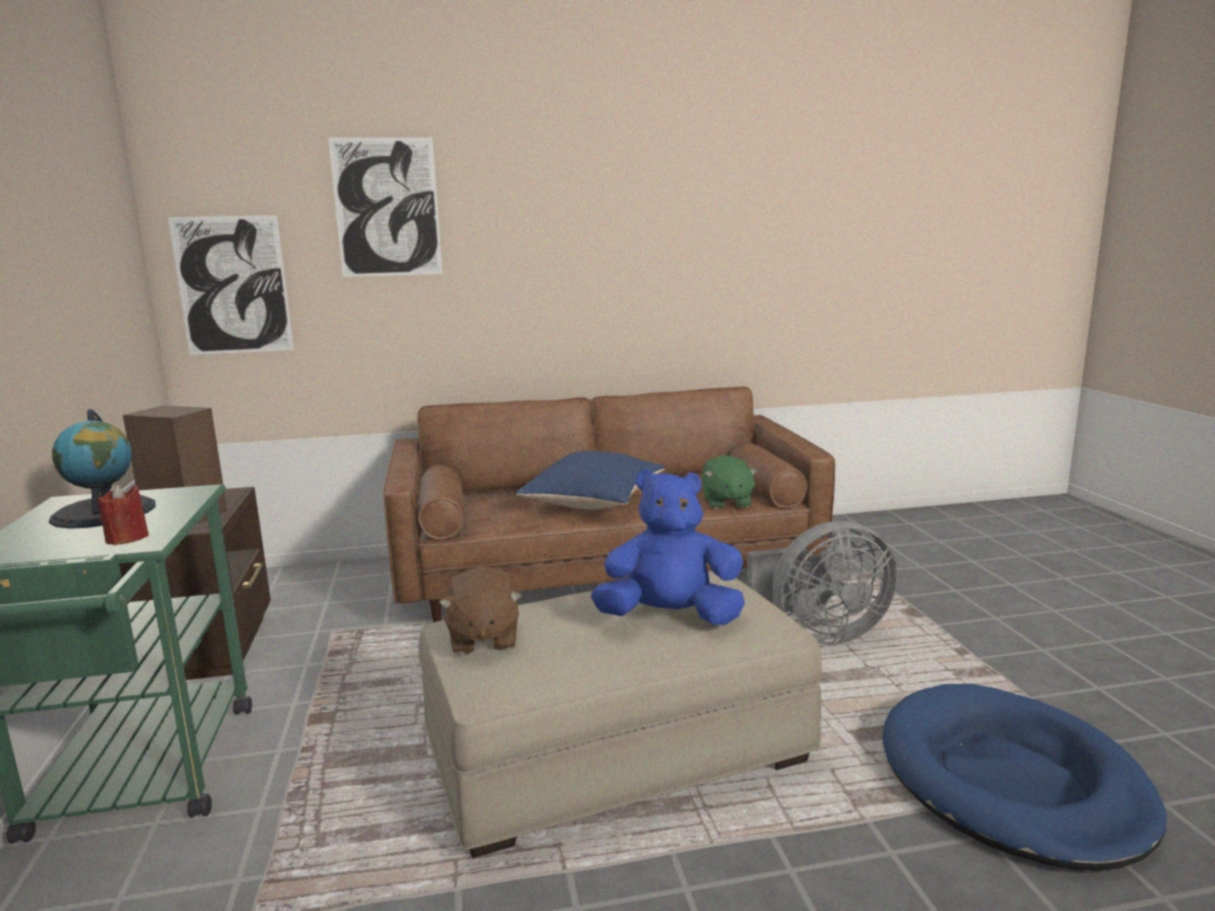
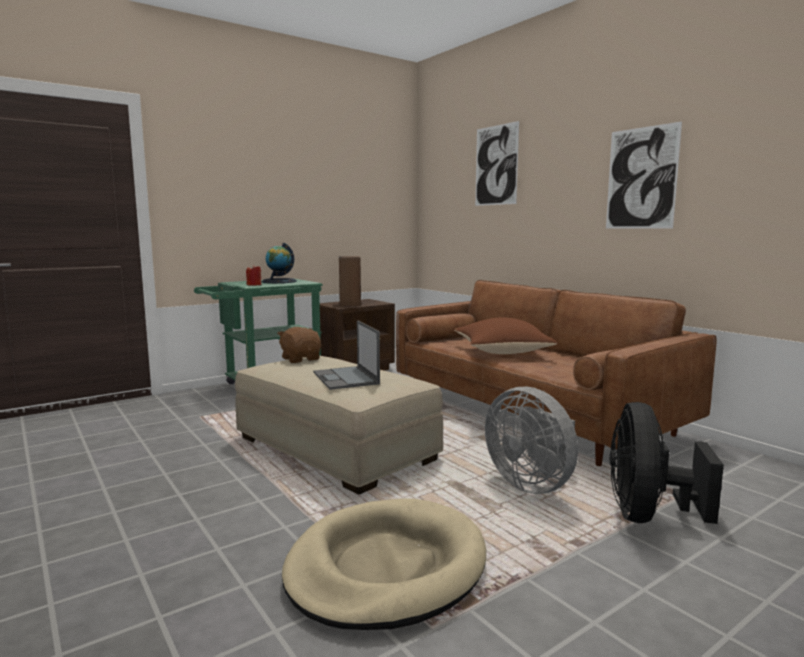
camera: 65 degrees right, 5 degrees down
(233, 285) = (438, 210): picture -> picture (641, 178)
(483, 638) = (301, 359): brown plush toy -> brown plush toy turned 90 degrees clockwise
(594, 505) = (502, 353): blue pillow -> brown pillow
(670, 617) = (346, 378): blue plush toy -> laptop
(726, 502) = (561, 374): green plush toy -> none
(908, 603) = (648, 515): none -> black fan
(1011, 781) = (386, 568): blue dog bed -> beige dog bed

